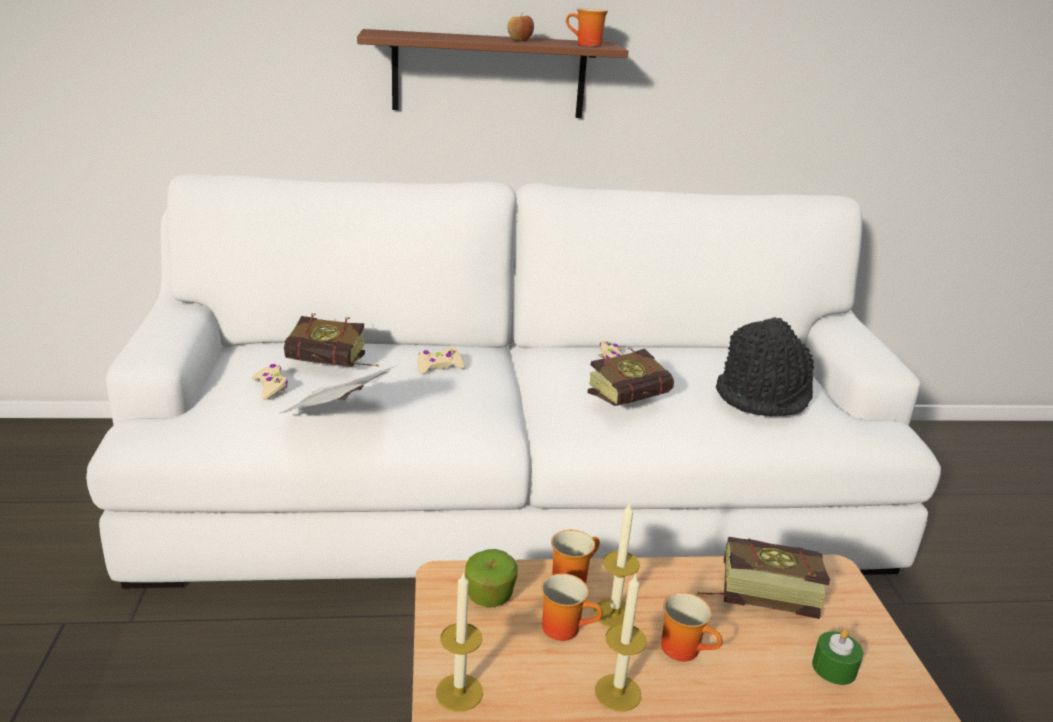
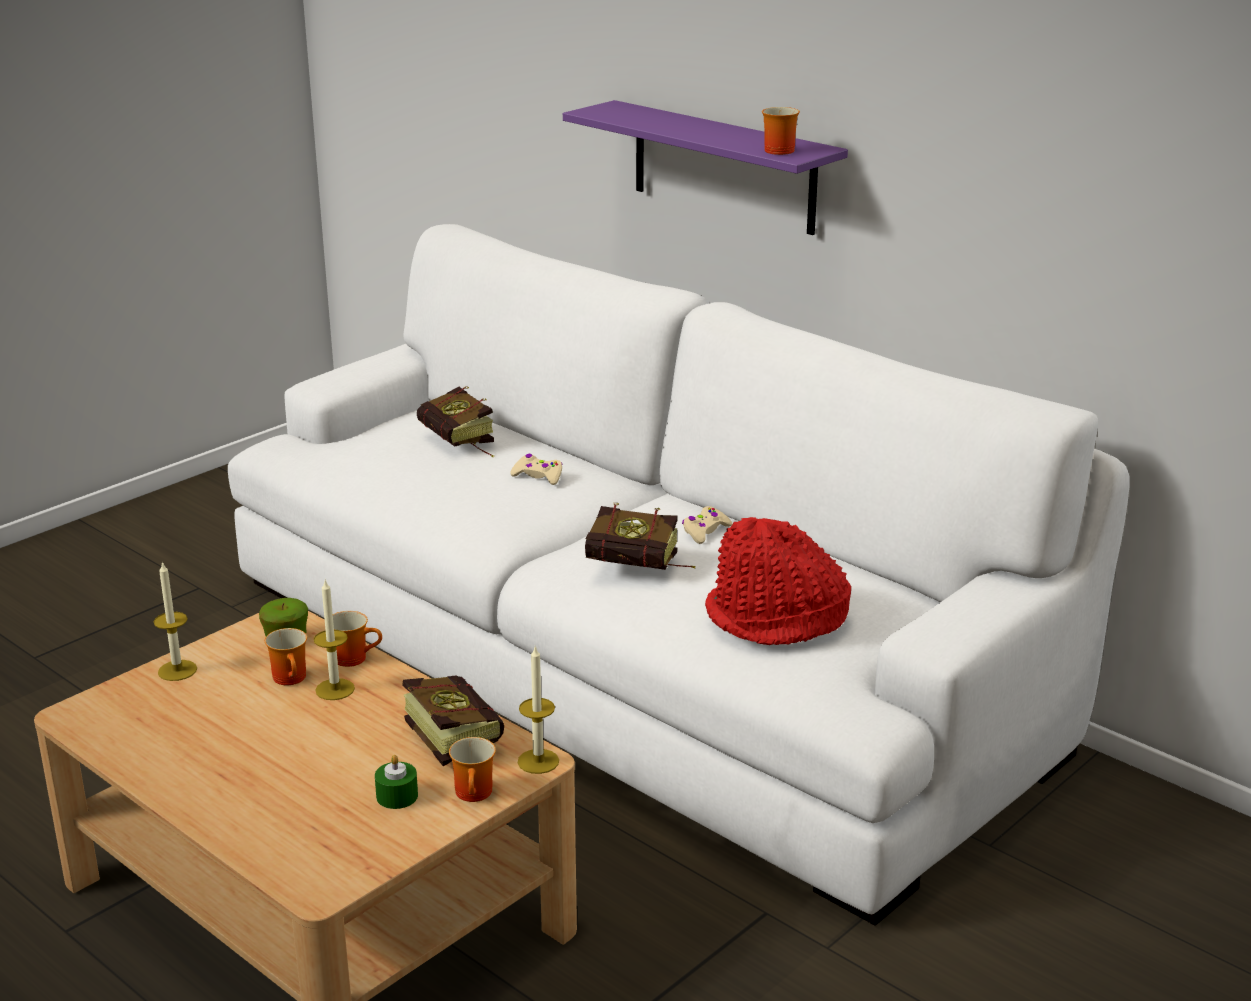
camera: 50 degrees right, 0 degrees up
(271, 387) = (388, 443): beige game controller -> none
(339, 417) = (389, 482): newspaper -> none
(489, 75) = (723, 167): brown shelf -> purple shelf
(519, 40) = (719, 135): apple -> none
(618, 692) = (250, 722): candle -> candle (538, 761)
(685, 648) = (333, 730): mug -> mug (476, 794)
(763, 396) = (776, 619): black hat -> red hat

